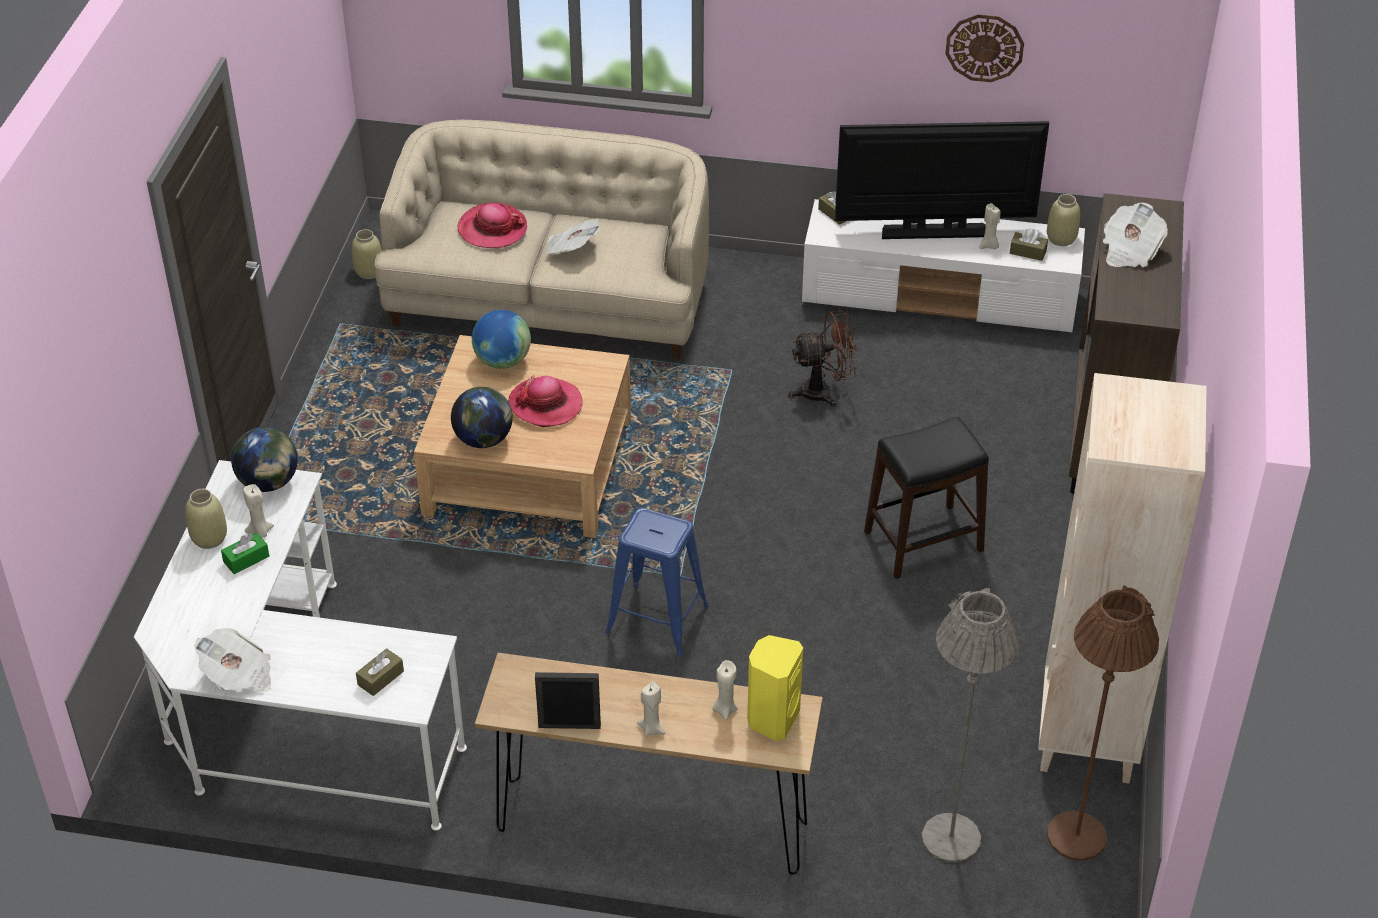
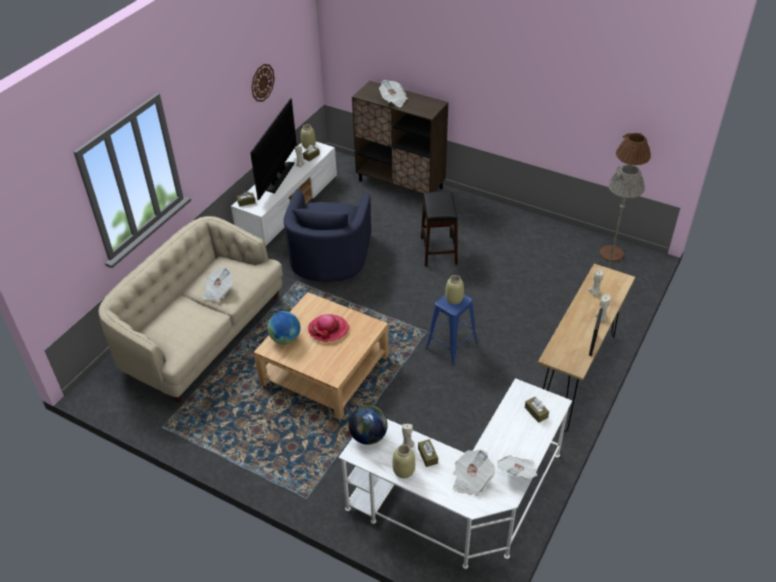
camera: 70 degrees left, 0 degrees up
(210, 620) = (471, 480): none -> newspaper
(246, 559) = (427, 456): green tissue box -> brown tissue box
(369, 272) = (125, 405): beige vase -> beige vase (454, 299)
(484, 439) = (342, 358): globe -> none
(492, 229) = (181, 317): hat -> none
(772, 718) = (603, 280): yellow speaker -> none
(824, 391) = (329, 255): brown fan -> blue armchair
(1088, 737) = (562, 236): beige bookcase -> none

